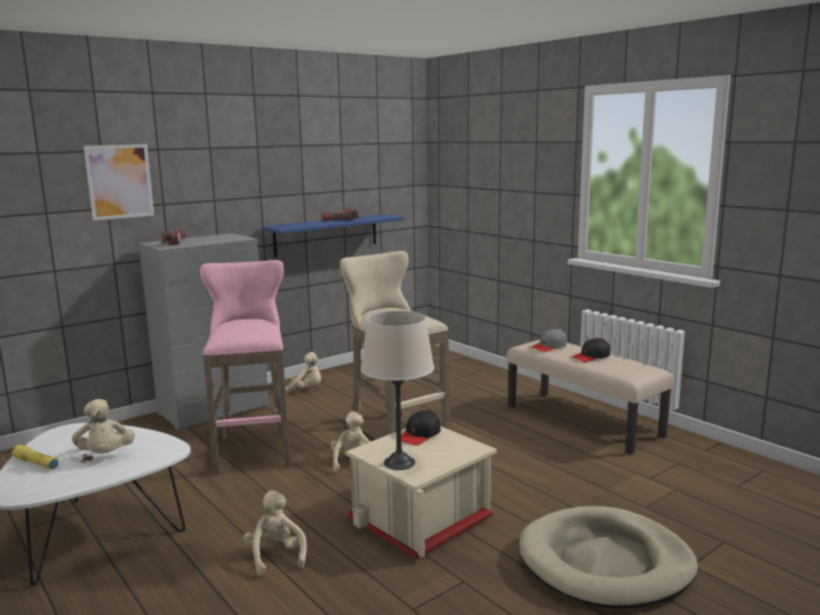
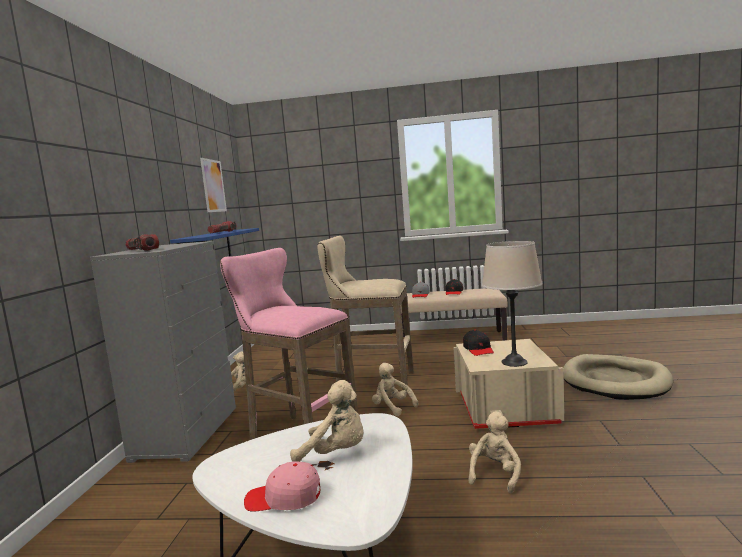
camera: 45 degrees left, 5 degrees down
(35, 463) = (284, 498): yellow flashlight -> pink cap
(119, 181) = (60, 182): picture -> picture (213, 186)
(276, 556) = (495, 474): beige plush toy -> beige plush toy turned 90 degrees clockwise

